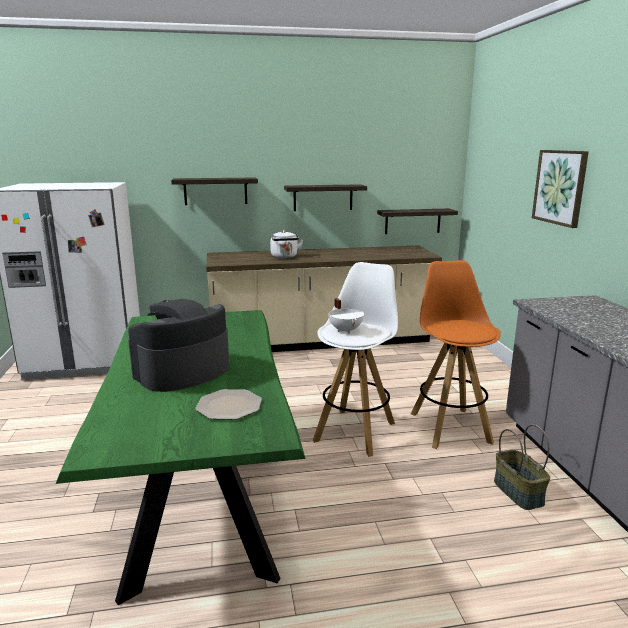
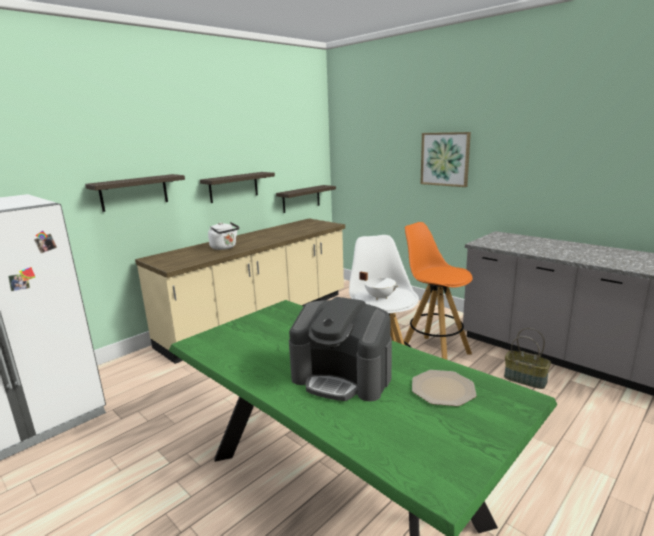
camera: 35 degrees left, 0 degrees up
(182, 372) = (342, 377): coffee machine -> coffee machine turned 75 degrees counterclockwise

